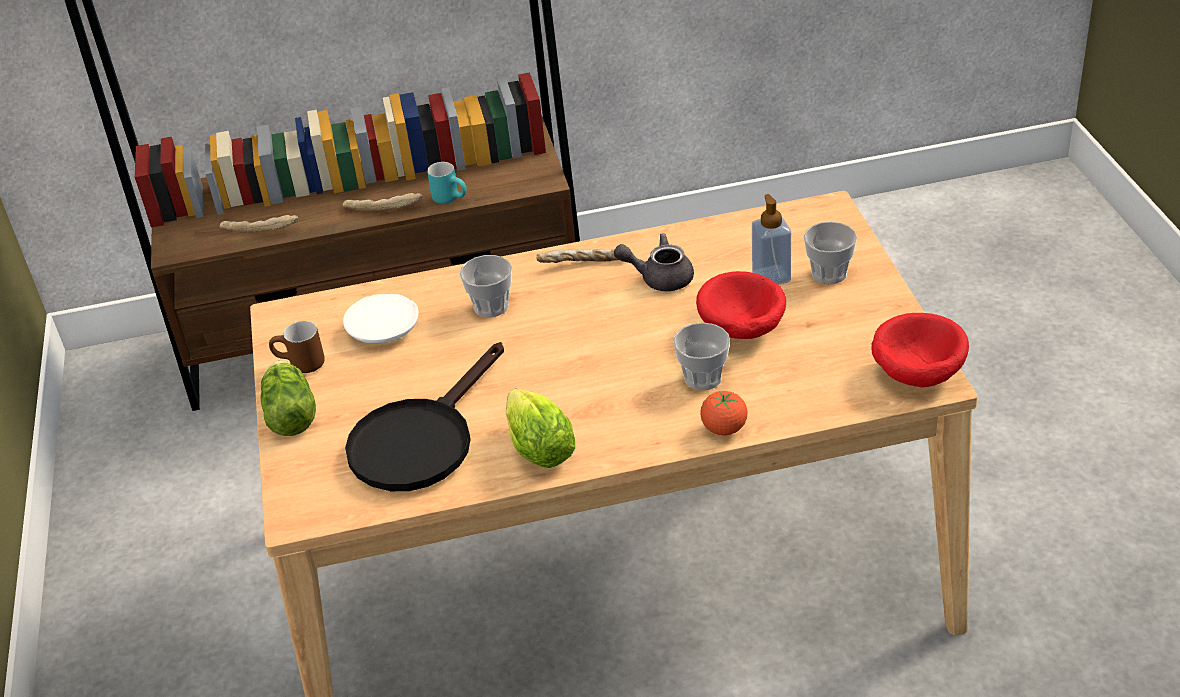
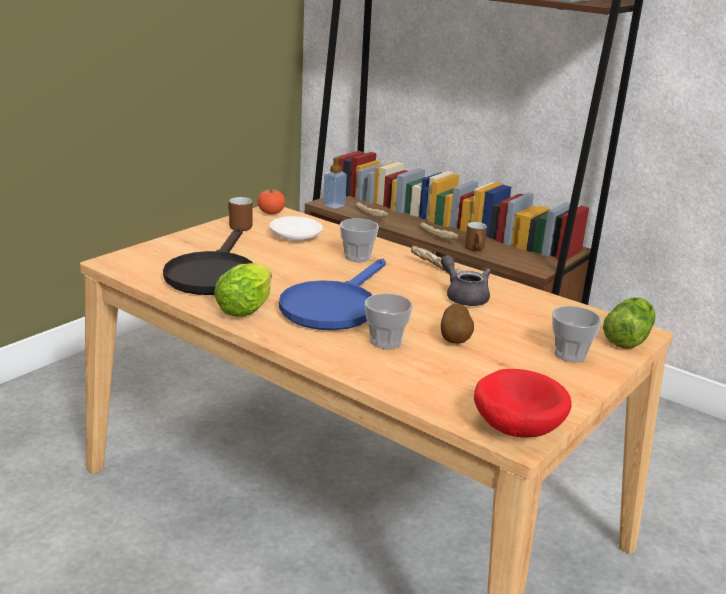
camera: 45 degrees right, 15 degrees down
(290, 412) = (196, 235): lettuce -> lettuce (629, 337)
(421, 439) = (213, 273): black frying pan -> black frying pan turned 75 degrees counterclockwise
(451, 198) = (476, 250): turquoise mug -> brown mug
(593, 379) = (333, 306): none -> blue frying pan
(724, 428) = (343, 365): tomato -> tomato (271, 213)
(741, 330) = (455, 340): red bowl -> potato
(771, 277) = (529, 334): soap dispenser -> soap dispenser (334, 205)

